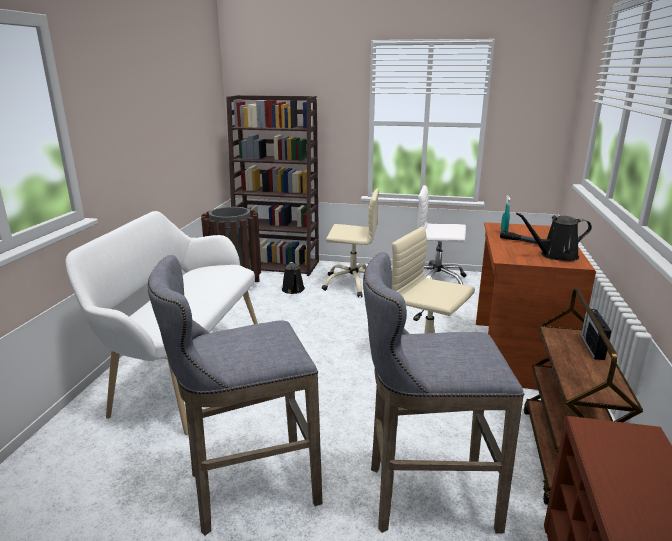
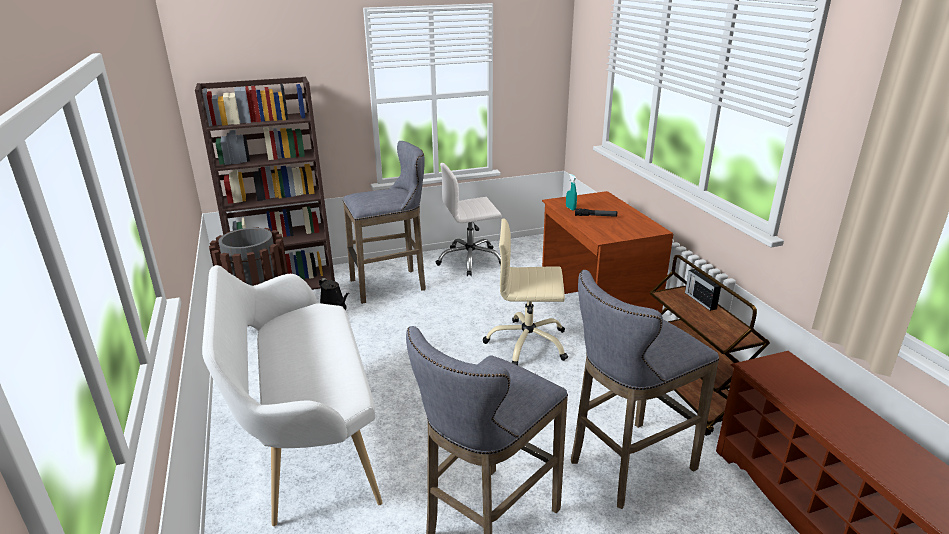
camera: 30 degrees left, 5 degrees up
(353, 283) = (392, 285): beige office chair -> grey stool
(555, 255) = (633, 225): black watering can -> none

